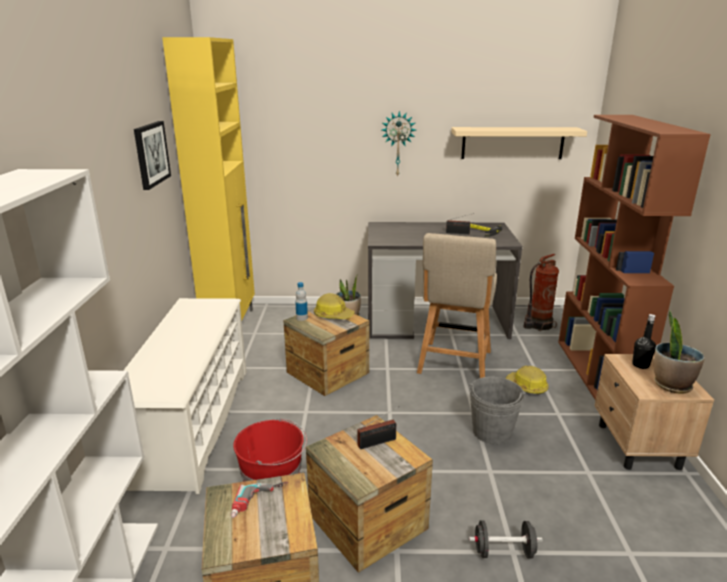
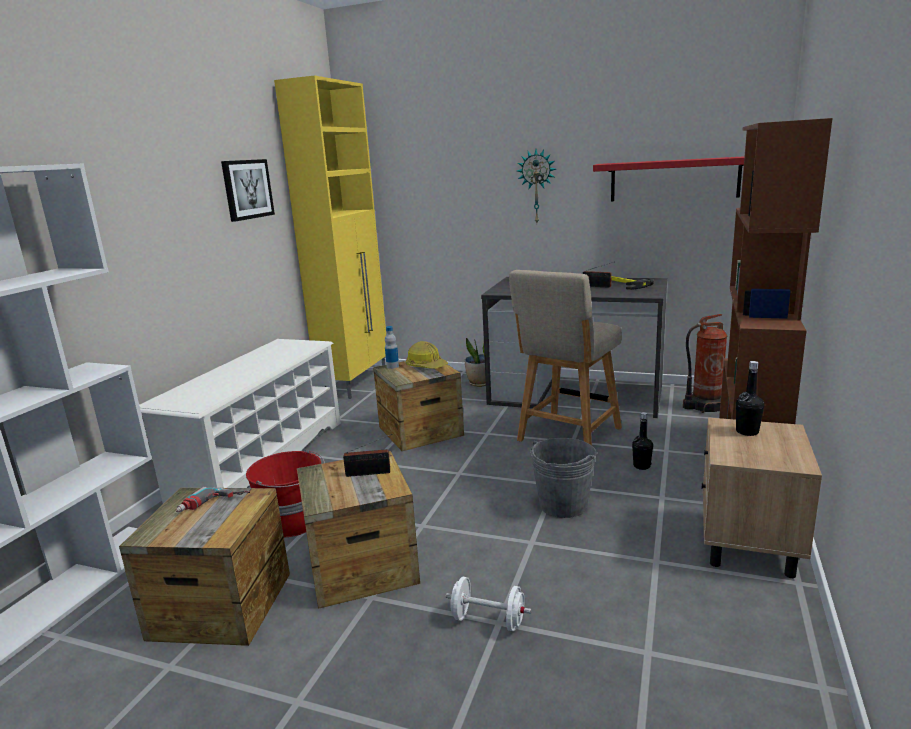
camera: 20 degrees right, 5 degrees down
(503, 551) = (488, 620): black dumbbell -> white dumbbell
(512, 143) = (674, 179): beige shelf -> red shelf
(527, 386) = (641, 466): hard hat -> black bottle
(671, 385) = (771, 454): potted plant -> none

